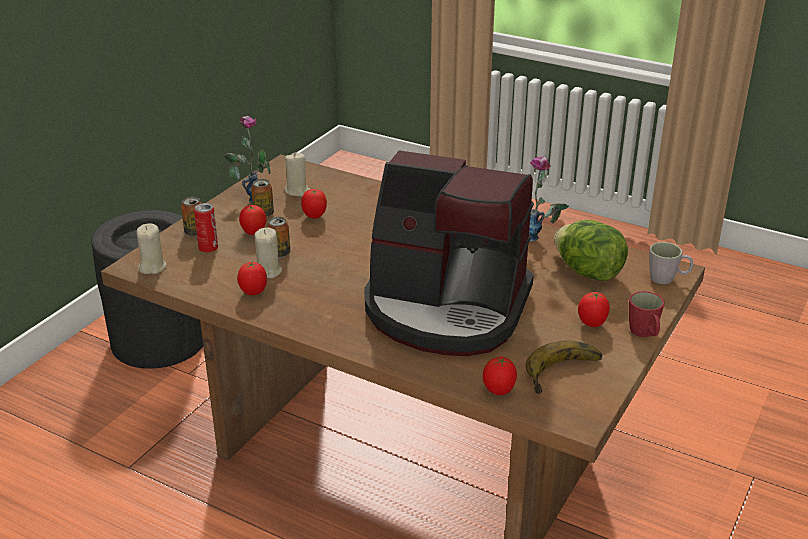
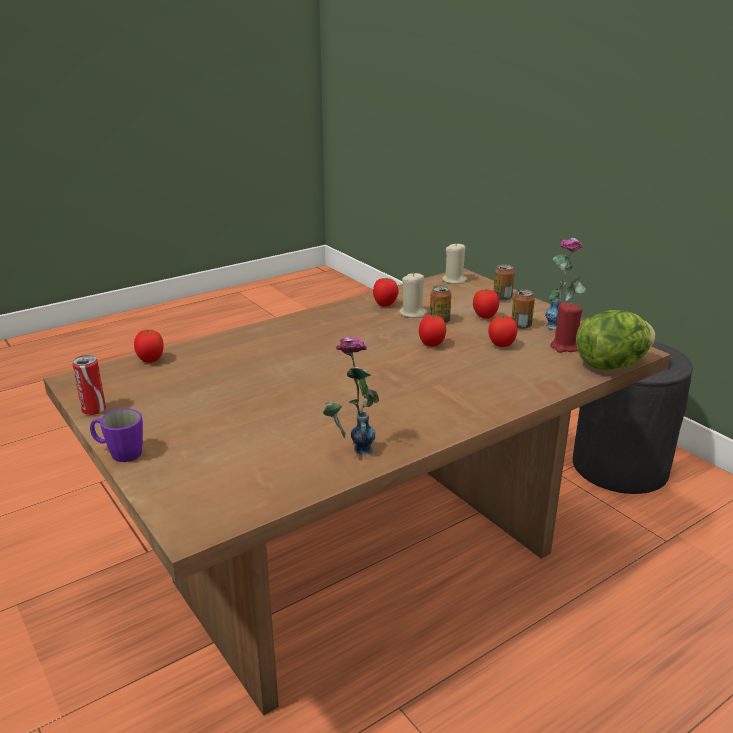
camera: 115 degrees right, 5 degrees down
(208, 248) = (470, 299): can -> can (94, 410)
(297, 191) = (564, 347): beige candle -> red candle
(446, 309) = (280, 368): coffee machine -> none
(566, 374) = (128, 392): banana -> none
(588, 272) = (256, 461): lettuce -> lettuce (611, 365)
(592, 324) = (172, 429): tomato -> tomato (431, 345)
(645, 333) = (120, 453): red mug -> purple mug
(667, 279) = (183, 513): grey mug -> none

